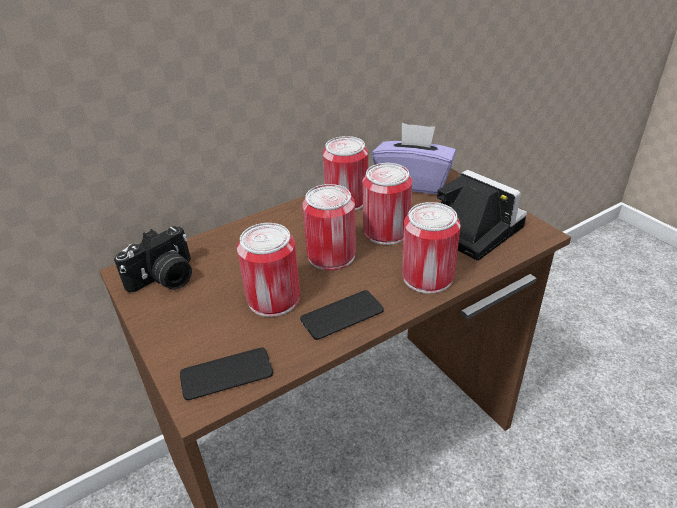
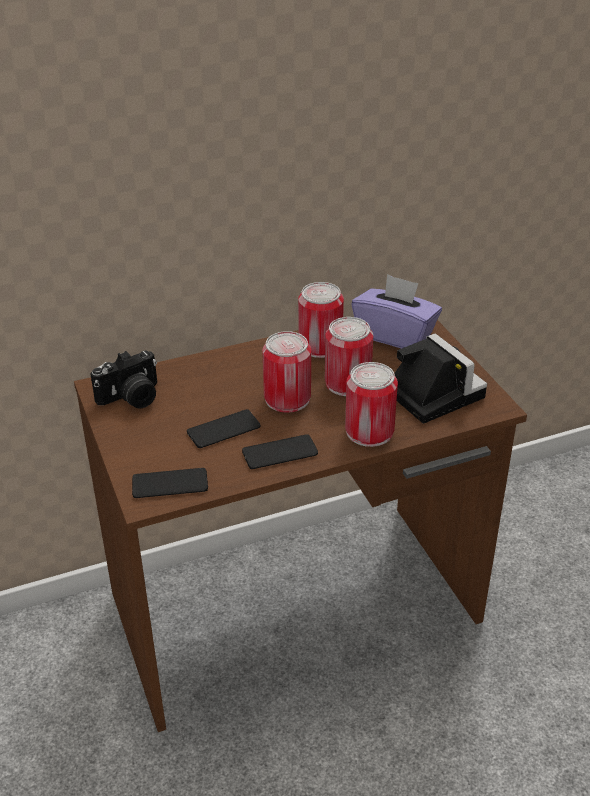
camera: 10 degrees right, 0 degrees up
(273, 299) = (223, 429): can -> phone

